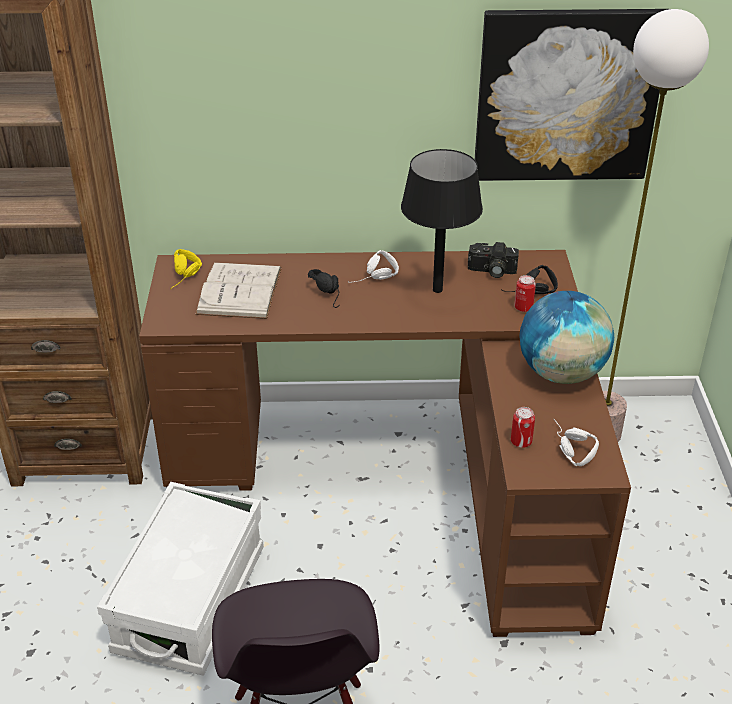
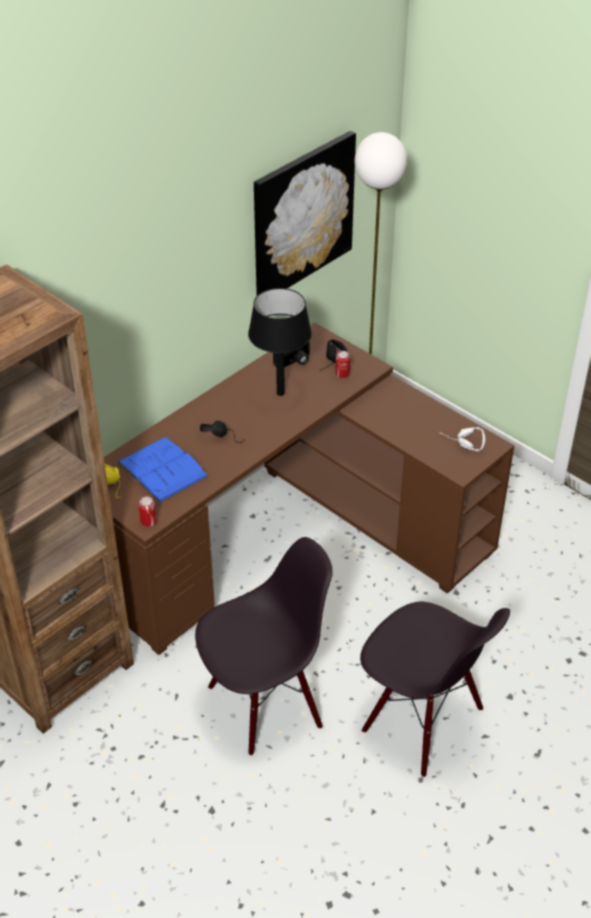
camera: 45 degrees left, 5 degrees up
(190, 600) = (265, 704): white storage box -> black chair
(239, 290) = (162, 470): white book -> blue book
(374, 280) = (234, 409): white headphones -> none
(521, 442) = (436, 456): can -> can (148, 521)
(561, 373) = (404, 403): globe -> none

